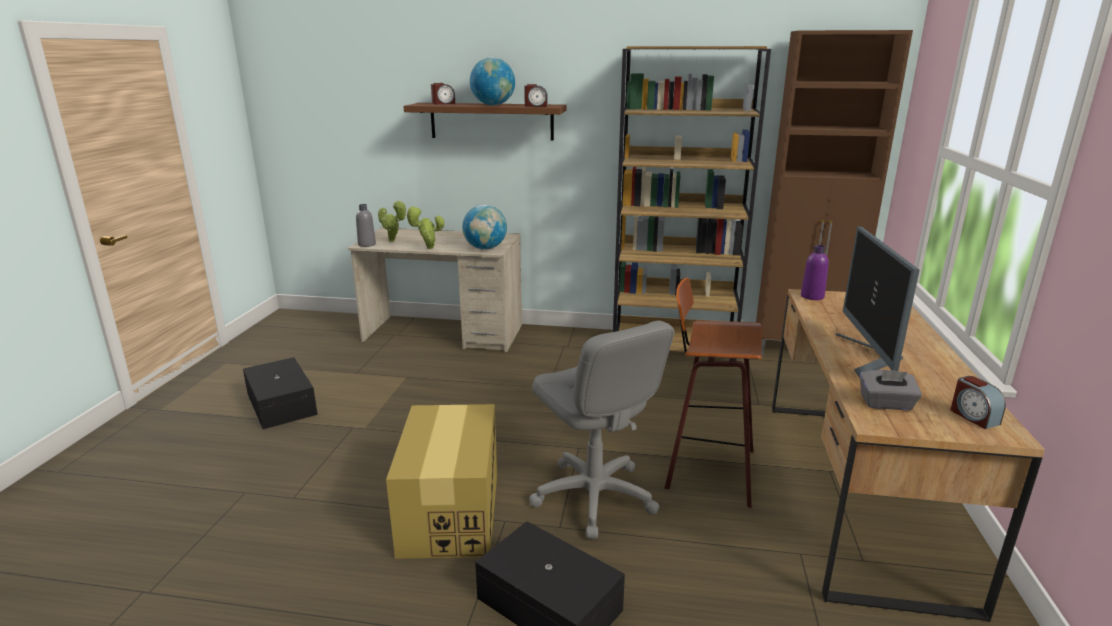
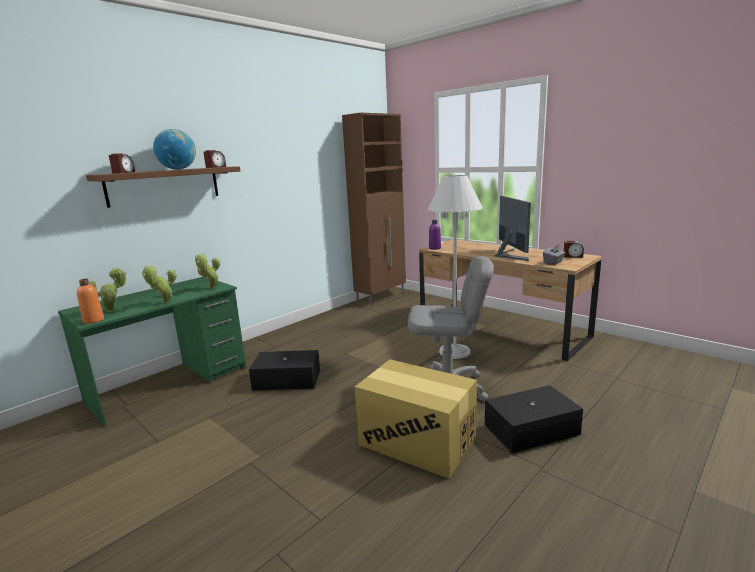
camera: 55 degrees left, 5 degrees down
(283, 403) = (141, 500): black storage box -> black storage box (286, 379)
(367, 244) = (93, 320): grey bottle -> orange bottle
(444, 333) = (169, 383): beige desk -> green desk
(485, 248) = (211, 288): globe -> potted plant
(674, 346) = (328, 320): brown bookcase -> none
(707, 470) = (454, 351): stool -> white floor lamp
(869, 357) = (509, 255): monitor -> monitor turned 135 degrees counterclockwise

